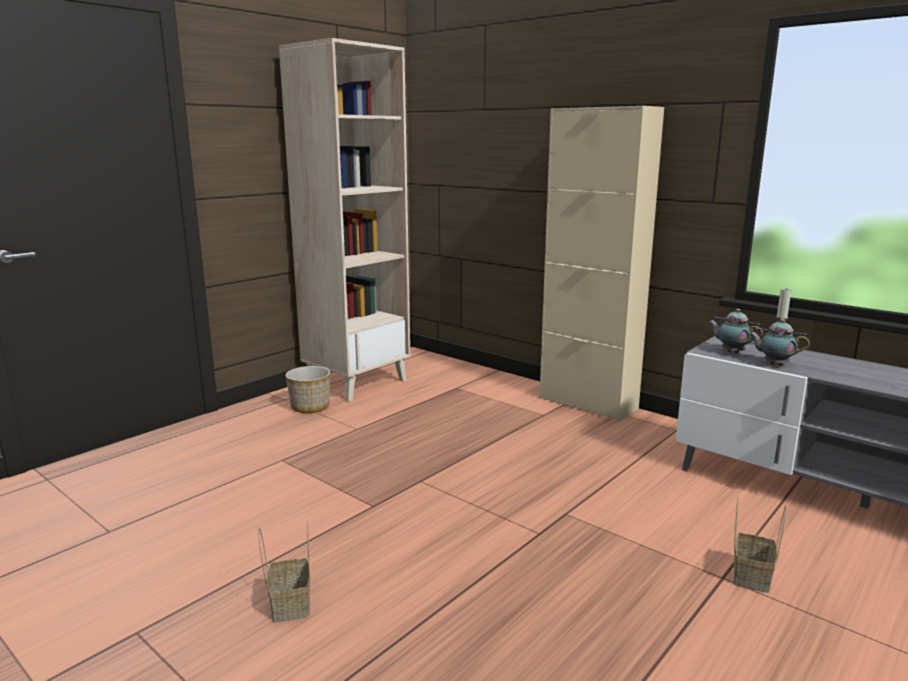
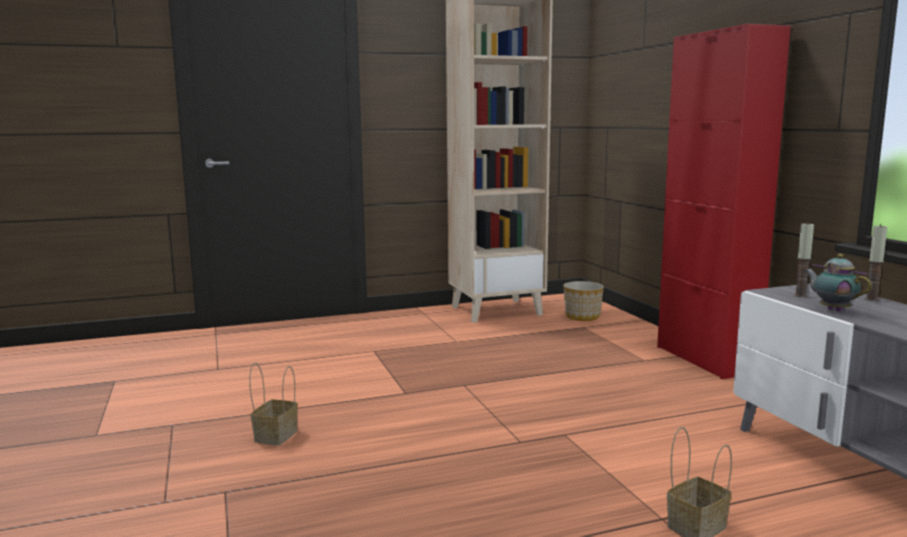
camera: 30 degrees right, 5 degrees down
(310, 407) = (437, 321): planter -> planter (582, 317)
(588, 403) = (706, 359): beige cabinet -> red cabinet
(731, 352) = (800, 295): teapot -> candle

